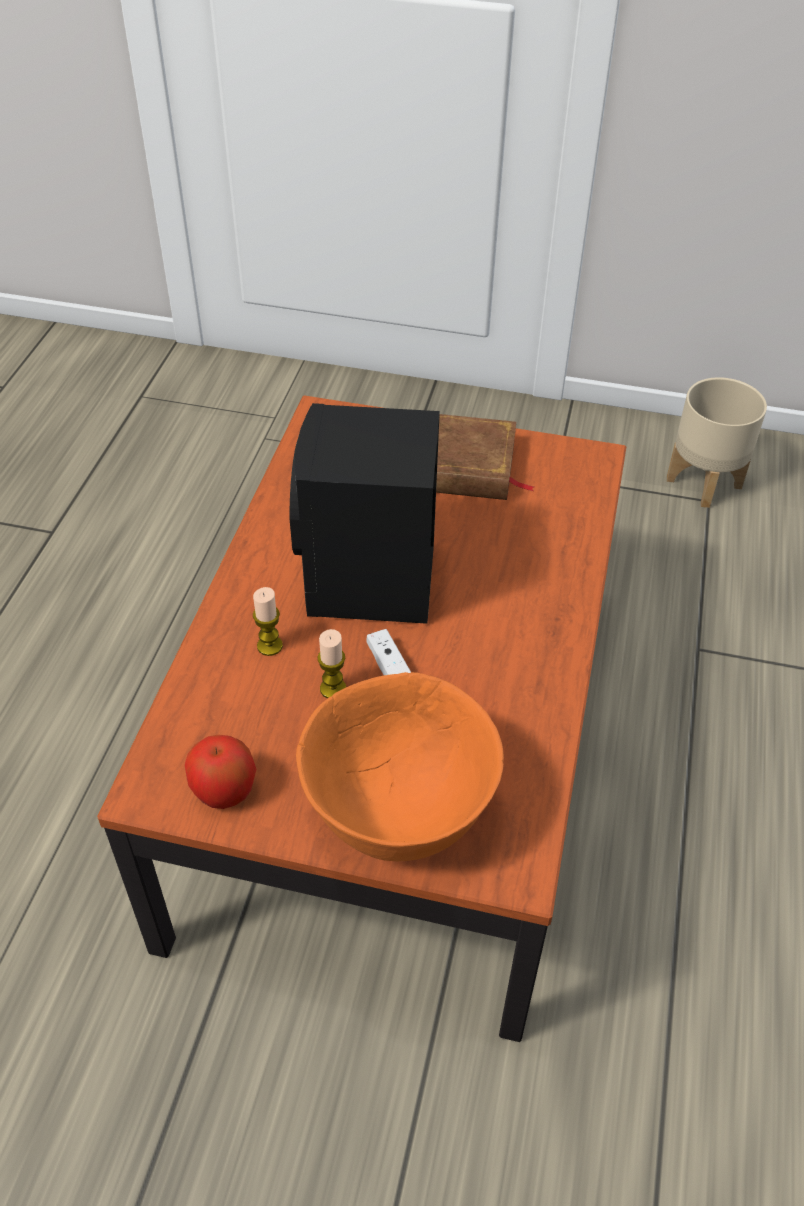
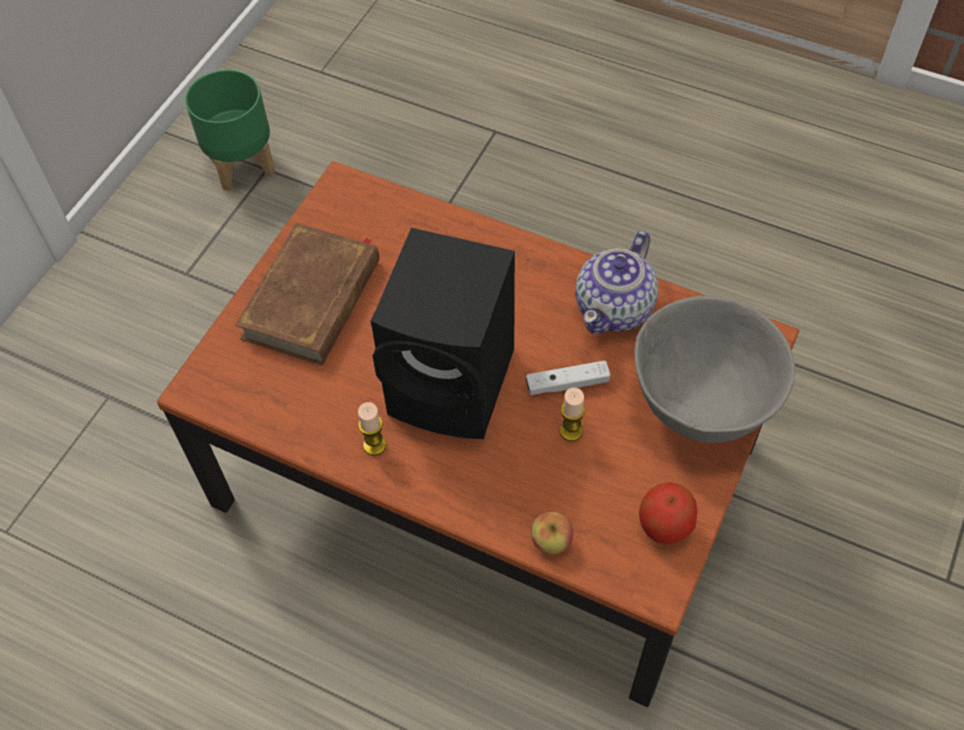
camera: 75 degrees left, 10 degrees up
(193, 690) = (551, 541): none -> apple
(269, 646) = (511, 474): candle -> candle (374, 445)
(399, 810) = (701, 403): orange bowl -> grey bowl
(515, 708) = (615, 308): none -> teapot
(704, 482) = (242, 164): beige planter -> green planter

